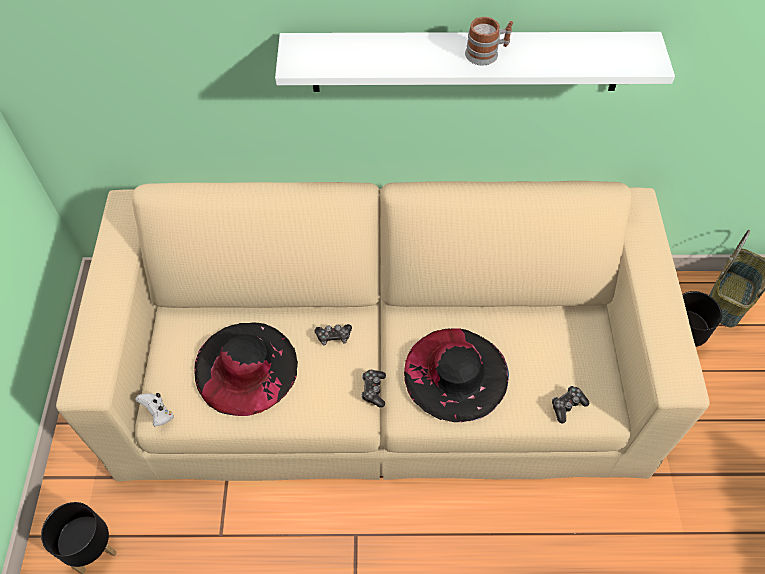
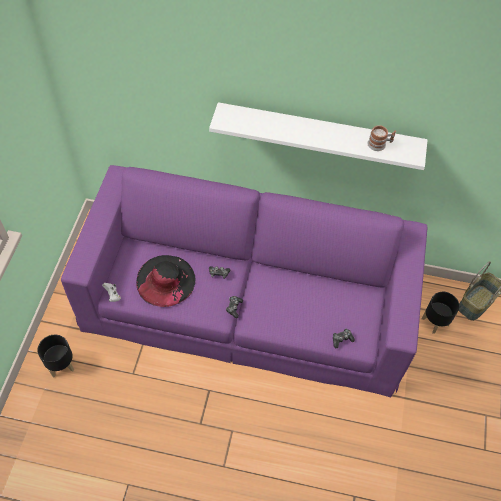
camera: 10 degrees right, 0 degrees up
(382, 370) = (248, 301): beige sofa -> purple sofa
(456, 373) = (283, 308): black hat -> none
(487, 53) = (325, 134): mug -> mug (379, 144)

